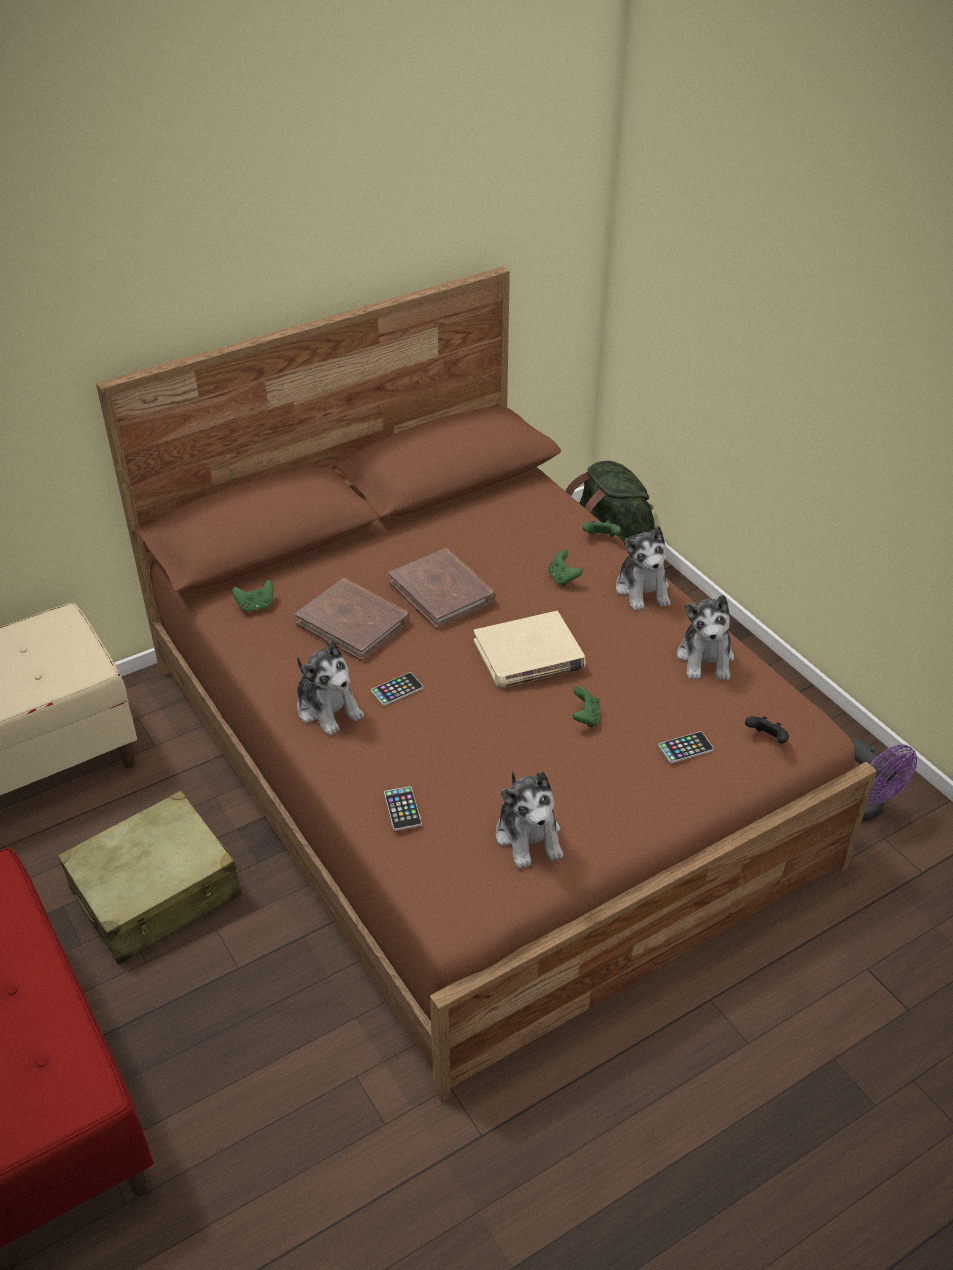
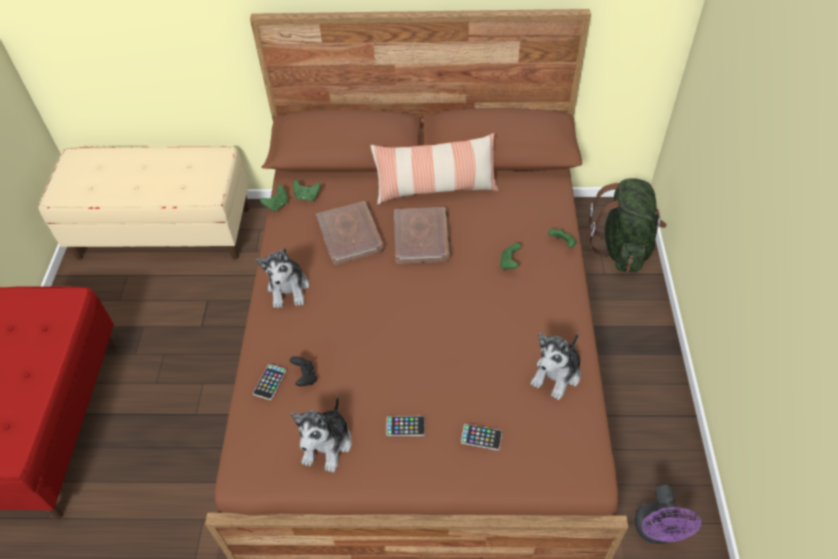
camera: 35 degrees right, 10 degrees up
(156, 892) = (191, 344): beige suitcase -> none
(397, 689) = (337, 295): phone -> phone (405, 426)
(409, 538) = (436, 188): none -> pillow
(528, 655) = (437, 311): beige book -> none
(585, 718) = (435, 377): green game controller -> green game controller (277, 205)
(643, 590) = (558, 298): plush toy -> none
(767, 739) = (545, 462): black game controller -> black game controller (305, 377)

